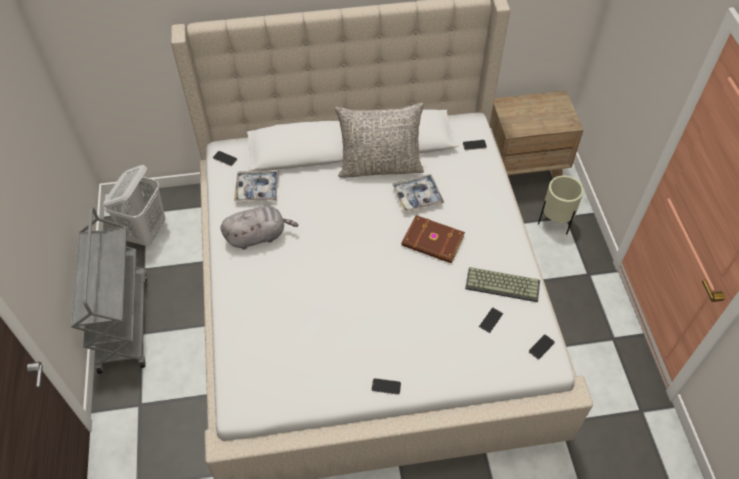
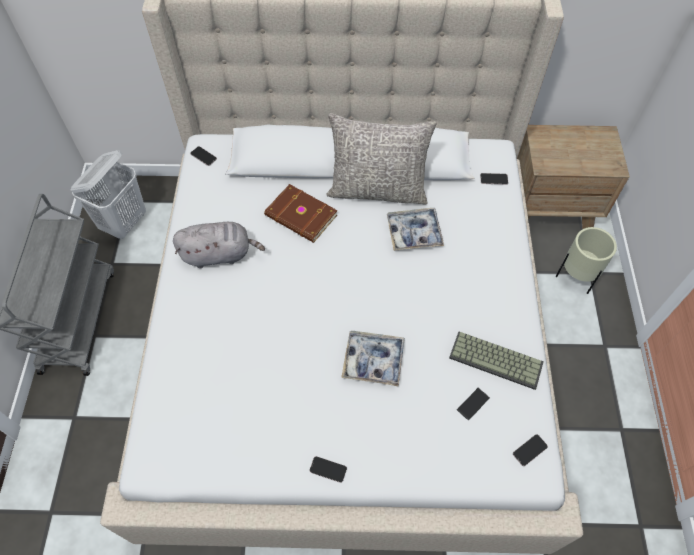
camera: 10 degrees right, 5 degrees up
(257, 189) = (231, 198): tray -> tray (373, 361)
(432, 242) = (421, 292): brown book -> brown book (300, 216)

